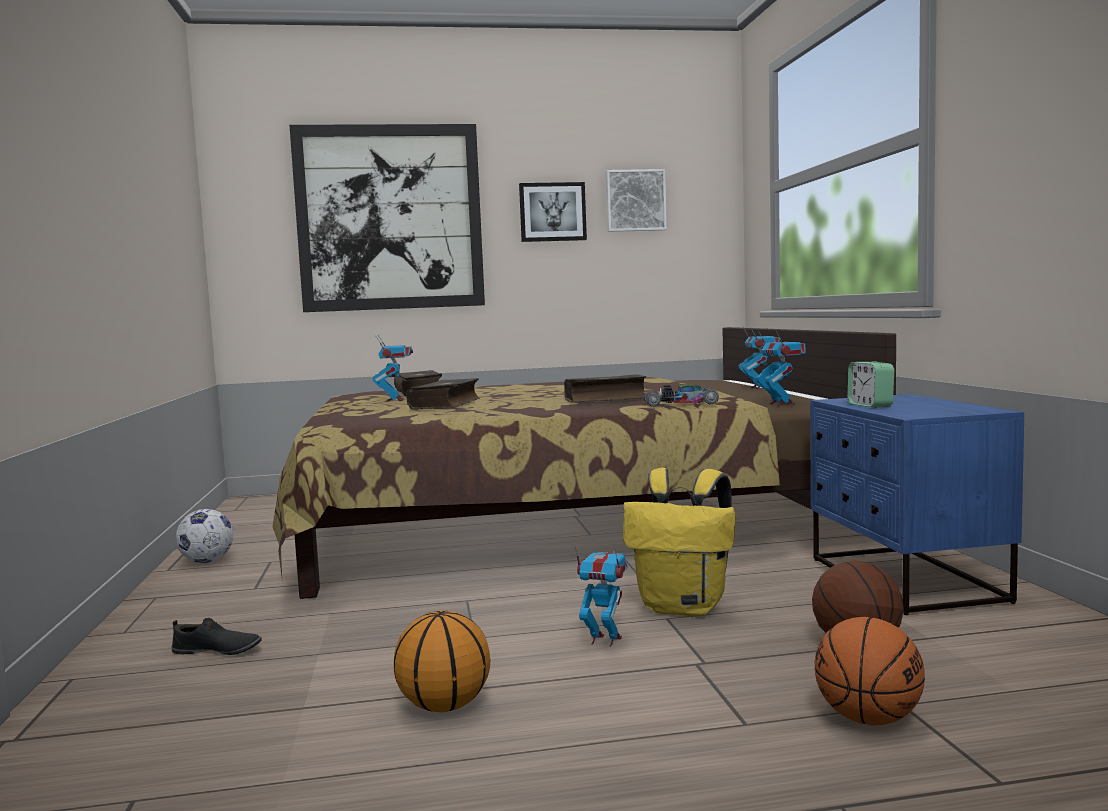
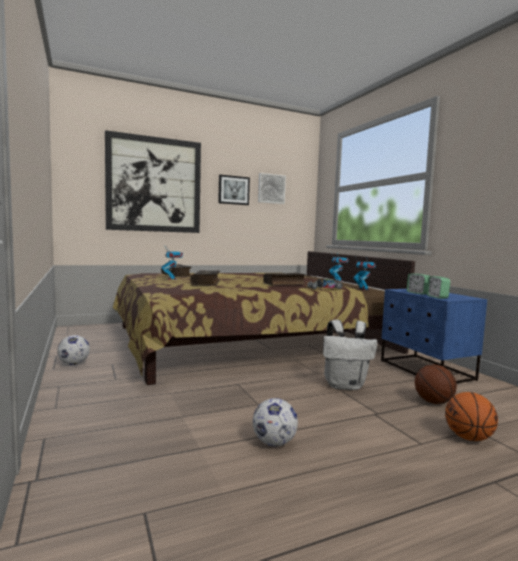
camera: 15 degrees left, 0 degrees up
(217, 651) = (123, 417): black shoe -> none
(443, 706) = (274, 443): basketball -> football
(604, 640) = (322, 403): toy robot -> none
(684, 607) = (345, 385): yellow backpack -> white backpack
(898, 412) = (437, 297): none -> alarm clock

